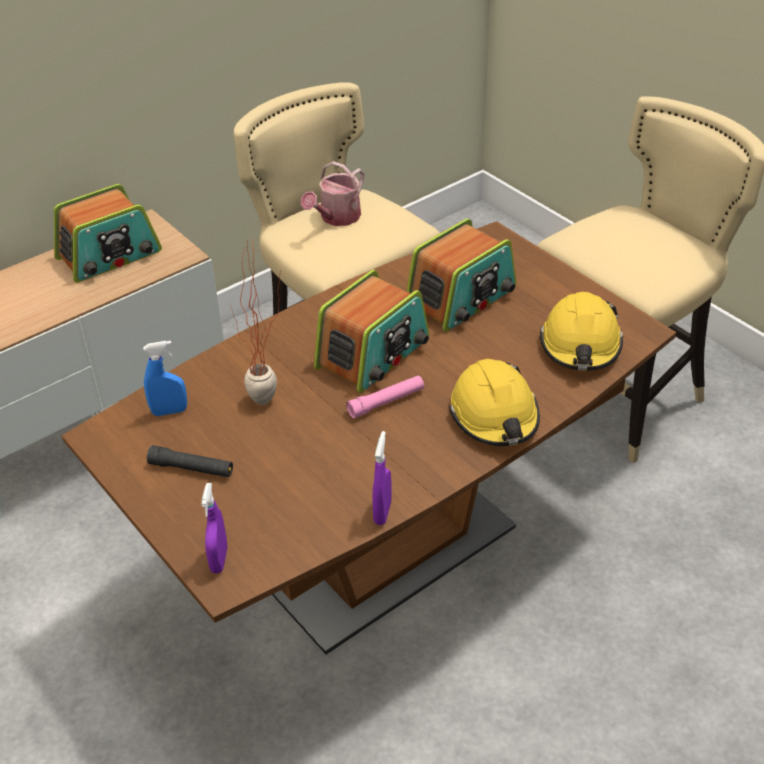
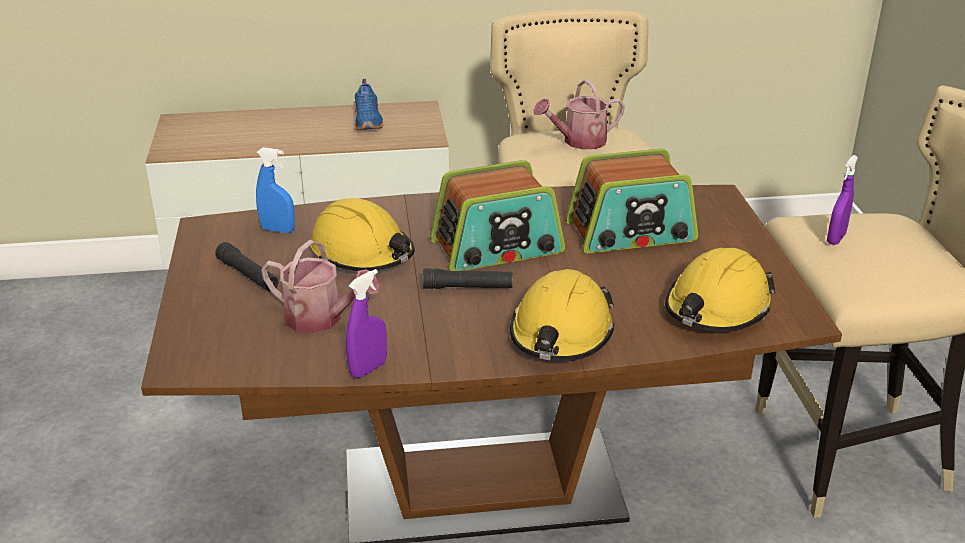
camera: 30 degrees right, 10 degrees down
(109, 255) = (369, 121): radio -> blue shoe
(219, 559) = (193, 348): purple spray bottle -> purple spray bottle (836, 239)
(269, 405) = (363, 253): potted plant -> yellow hard hat
(298, 483) = (321, 319): none -> watering can
(386, 402) = (468, 287): pink flashlight -> black flashlight

